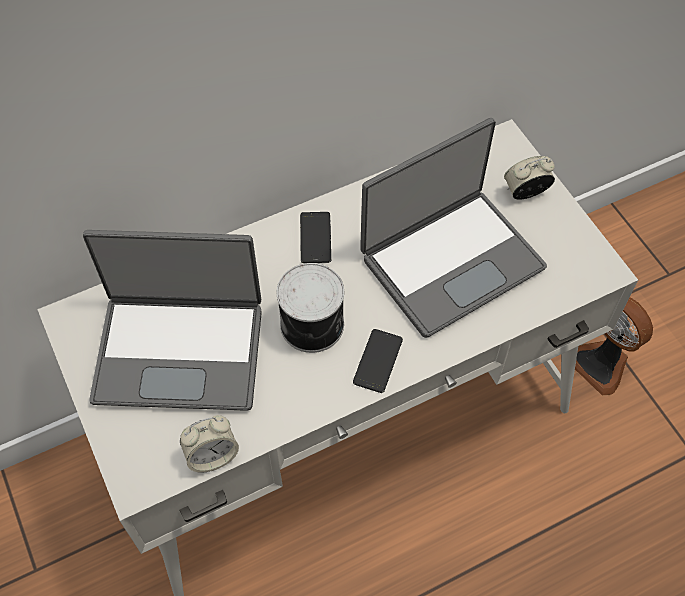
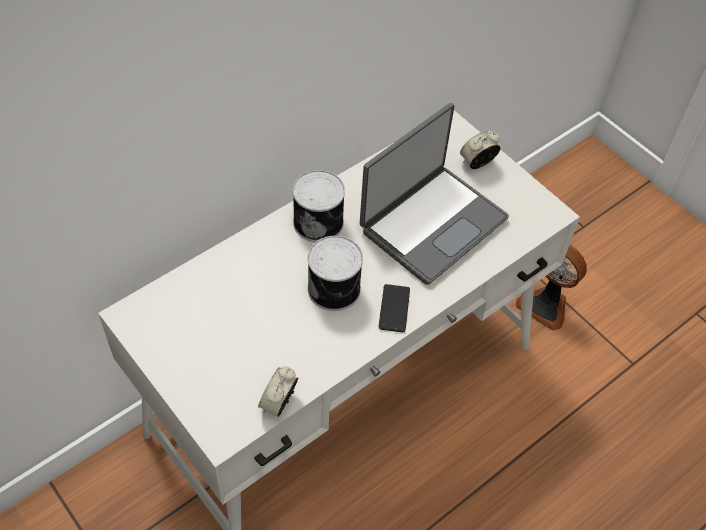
camera: 15 degrees left, 5 degrees down
(180, 350) = (230, 326): laptop -> none
(212, 455) = (279, 403): alarm clock -> alarm clock turned 150 degrees clockwise
(315, 238) = (319, 221): phone -> can

